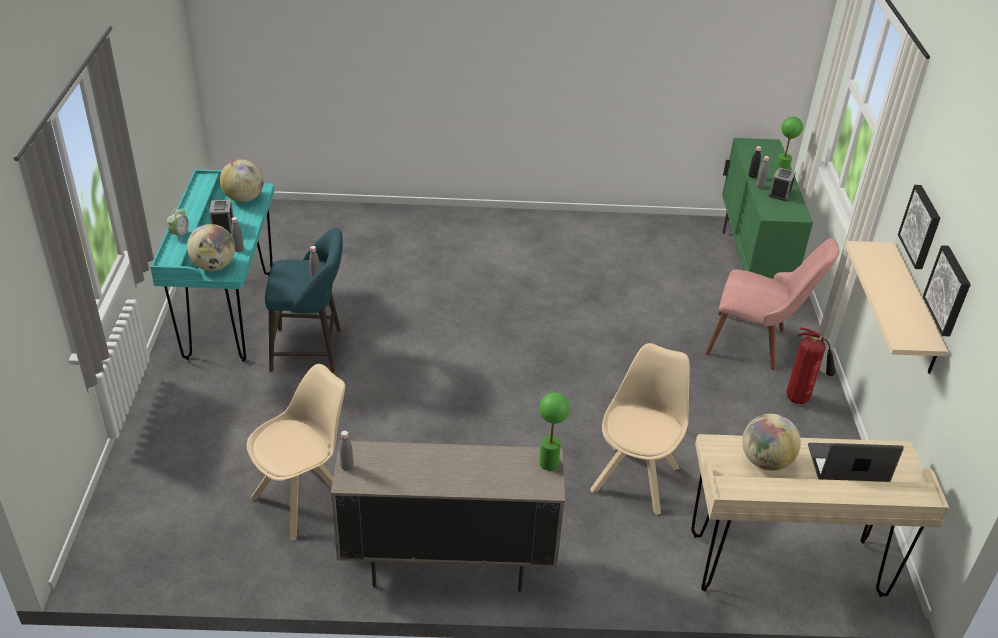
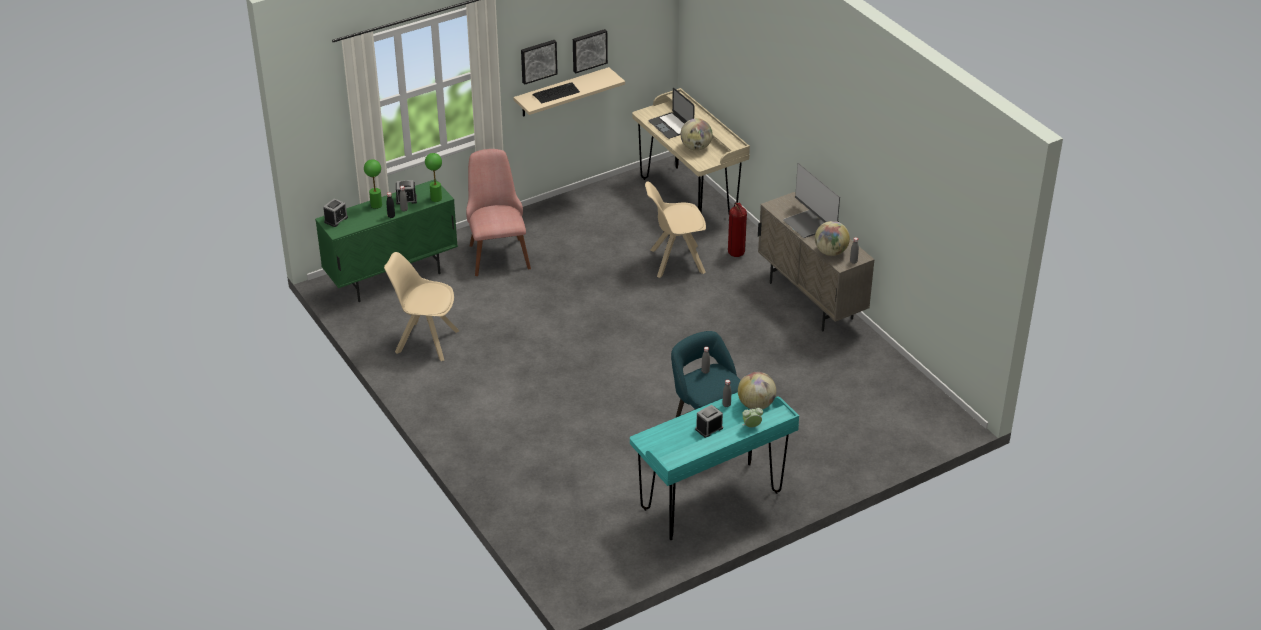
camera: 120 degrees left, 0 degrees up
(244, 198) = (664, 439): globe -> globe (830, 252)
(304, 498) = (827, 372): beige chair -> beige chair (425, 341)
(471, 470) = (808, 224): none -> monitor
(549, 463) = (776, 204): green table lamp -> green table lamp (436, 198)
(768, 148) = (336, 220): none -> alarm clock
(800, 399) = (540, 222): fire extinguisher -> fire extinguisher (735, 252)
(885, 276) = (556, 93): none -> keyboard

